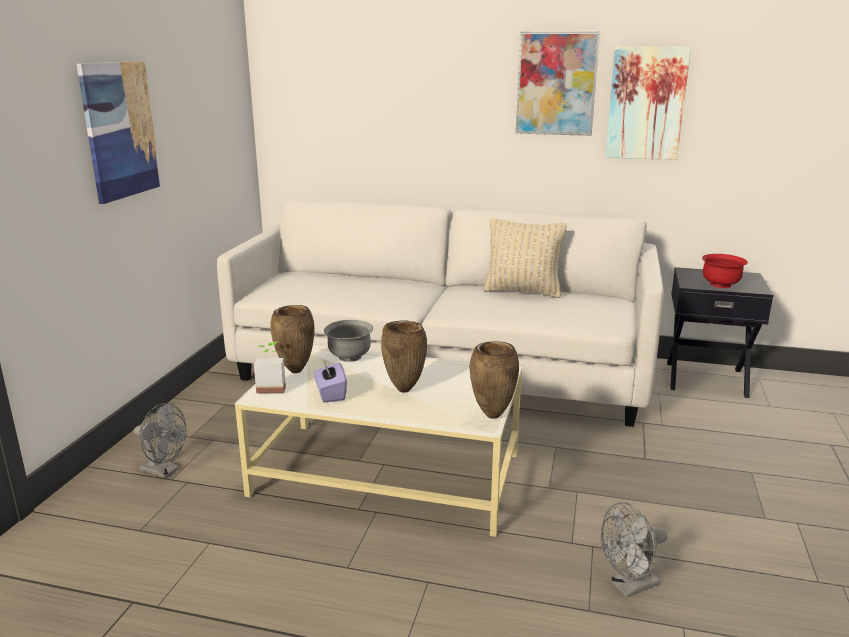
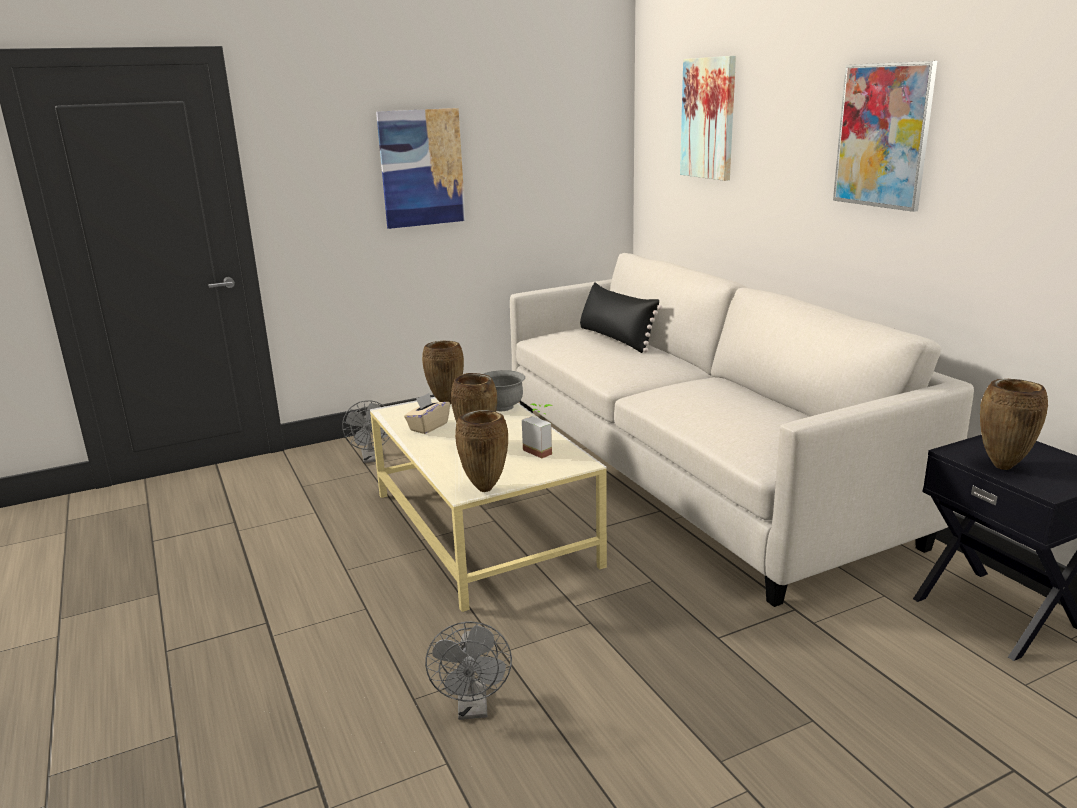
camera: 50 degrees right, 0 degrees up
(272, 387) = (408, 408): potted plant -> potted plant (541, 450)
(330, 394) = (428, 427): purple tissue box -> beige tissue box
(332, 278) = (616, 339): none -> black pillow
(523, 291) = (755, 400): beige pillow -> none
(629, 586) = (473, 708): grey fan -> grey fan turned 120 degrees counterclockwise
(646, 103) = (988, 169): picture -> picture (709, 118)
(720, 285) = (1002, 466): red bowl -> brown vase

